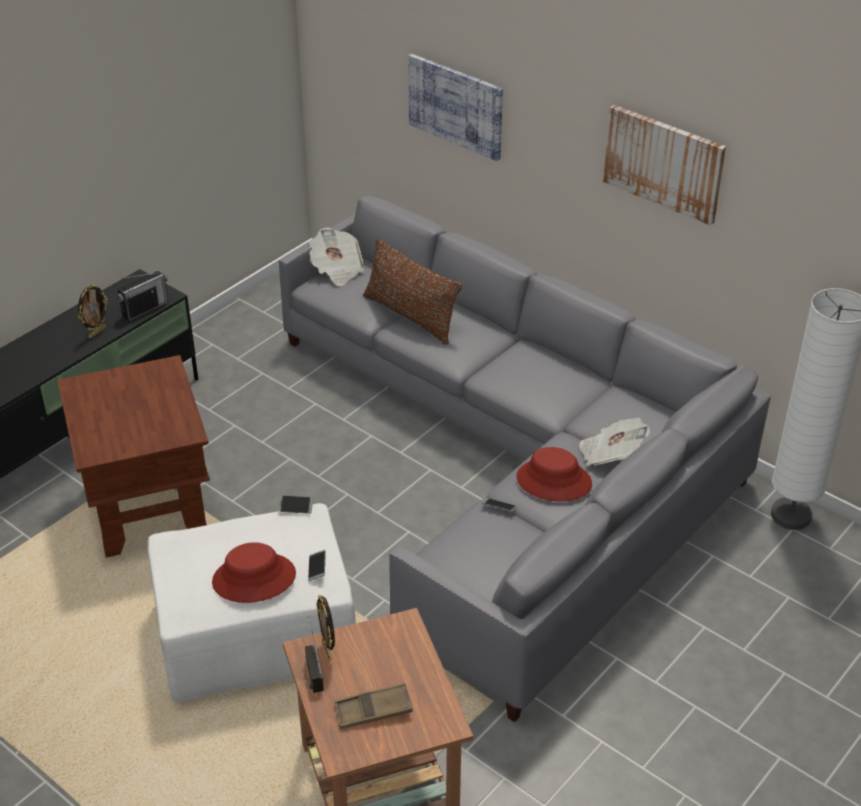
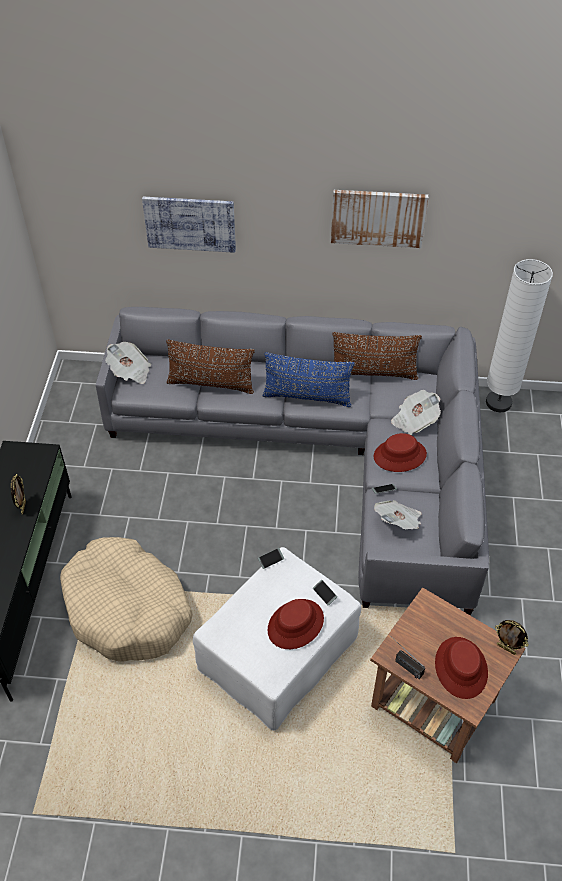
camera: 35 degrees left, 10 degrees up
(145, 309) = (40, 470): radio -> none
(148, 508) = (127, 609): brown side table -> beige dog bed
(327, 650) = (400, 646): picture frame -> picture frame (506, 649)
(373, 710) = (461, 668): brown tray -> red hat
(480, 545) = (398, 522): none -> newspaper
(506, 375) = (307, 397): none -> blue pillow
(611, 386) = (373, 373): none -> brown pillow

